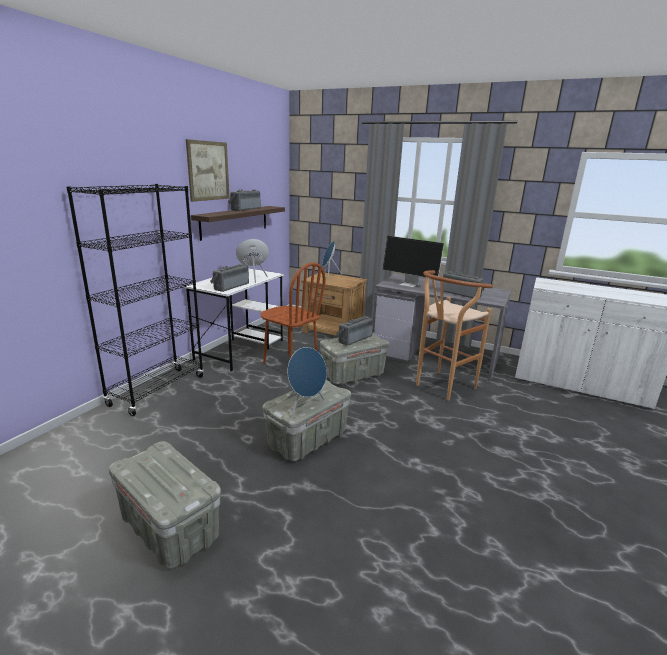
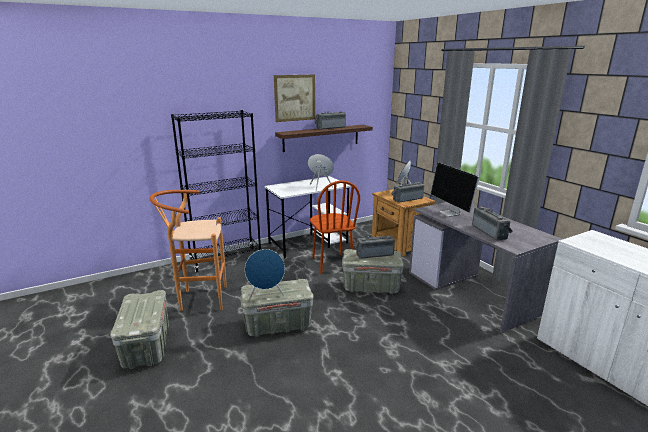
camera: 35 degrees right, 0 degrees up
(230, 286) = (293, 191): radio -> radio (407, 199)
(441, 387) = (439, 322): brown stool -> brown stool (198, 299)

